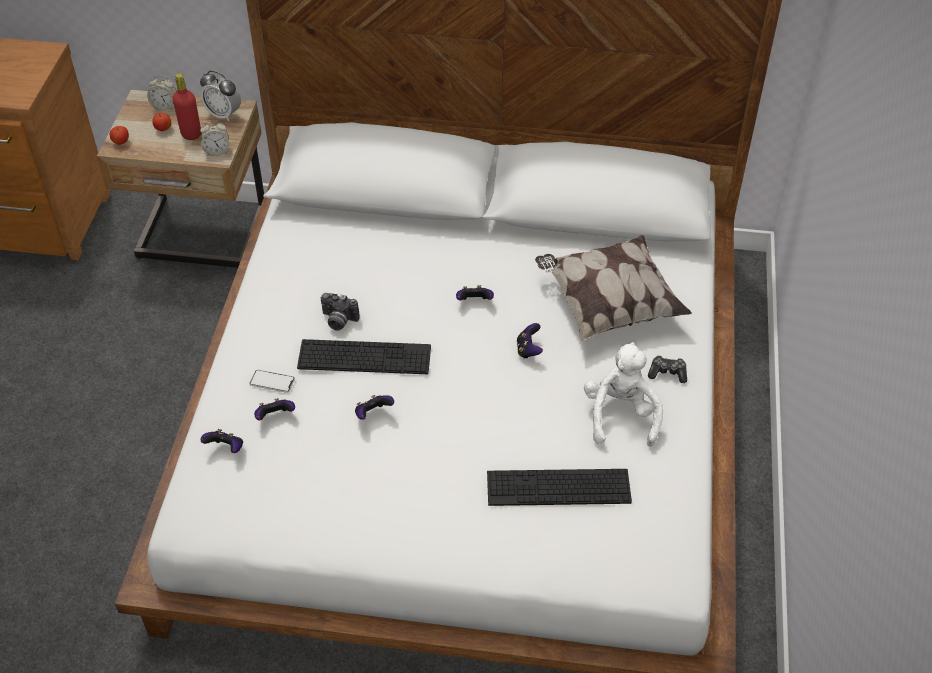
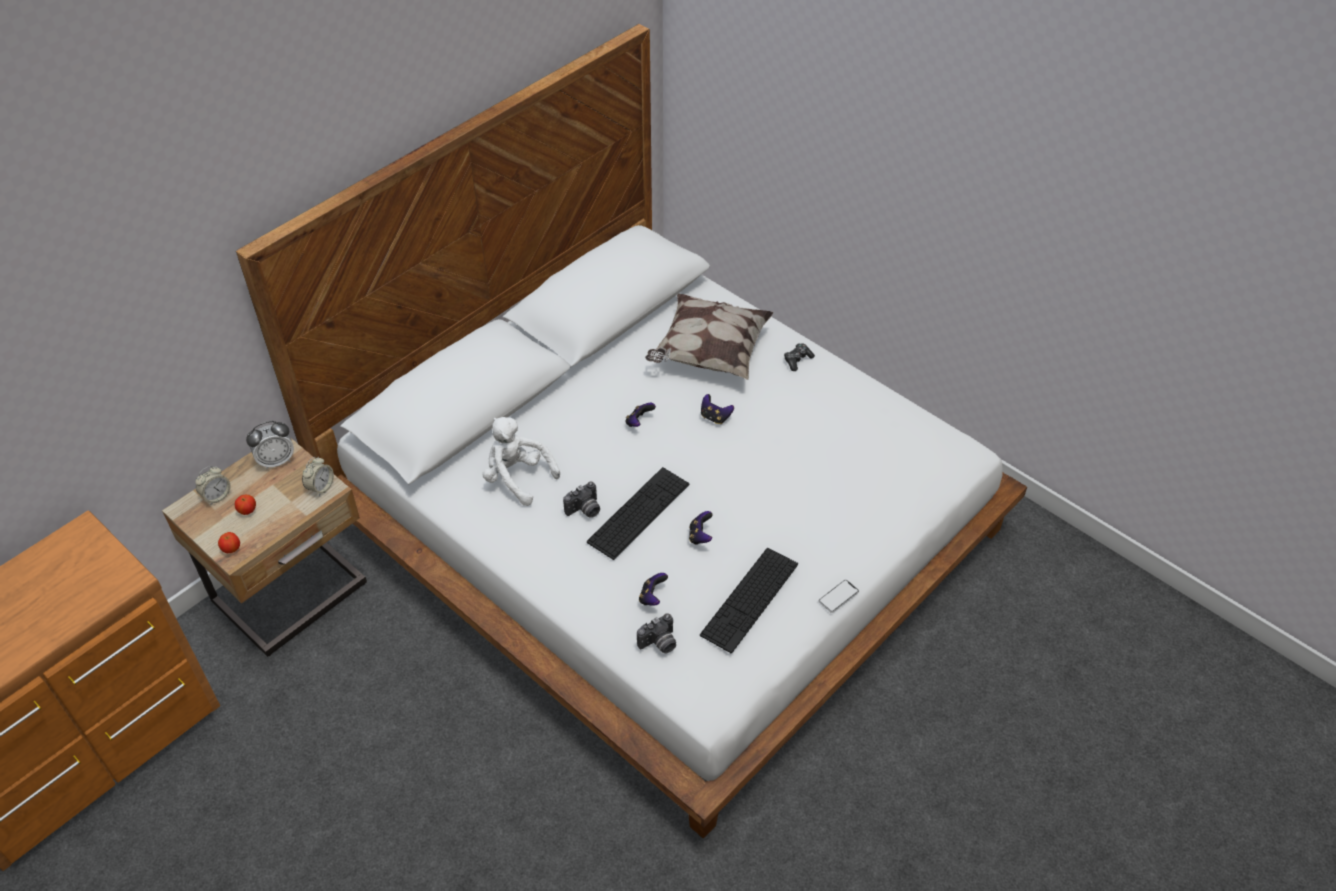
camera: 55 degrees left, 0 degrees up
(191, 134) = (277, 494): red bottle -> none
(226, 449) = (659, 644): game controller -> camera
(272, 382) = (611, 583): phone -> phone (838, 596)
(558, 487) = (850, 469): keyboard -> keyboard (749, 599)
(620, 415) = (814, 403): white plush toy -> white plush toy (517, 477)

